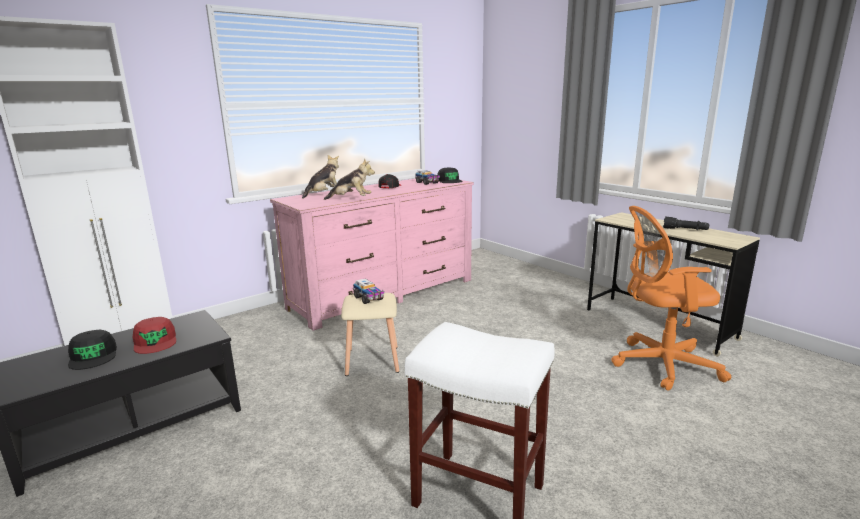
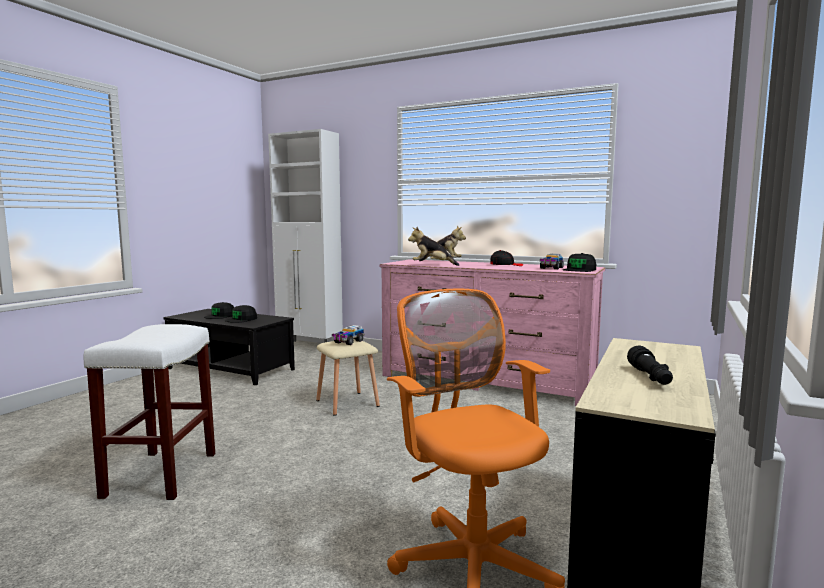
camera: 65 degrees right, 10 degrees down
(155, 341) = (241, 319): red cap -> black cap
(351, 199) = (432, 265): plush toy -> plush toy turned 120 degrees clockwise

